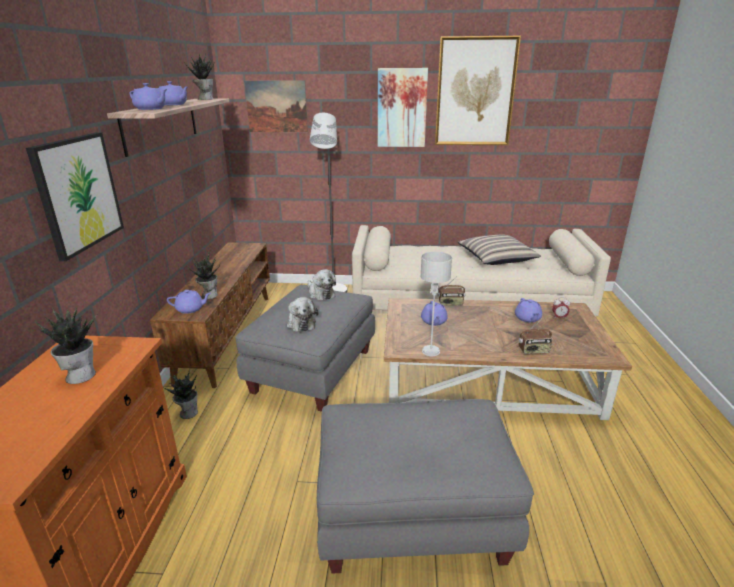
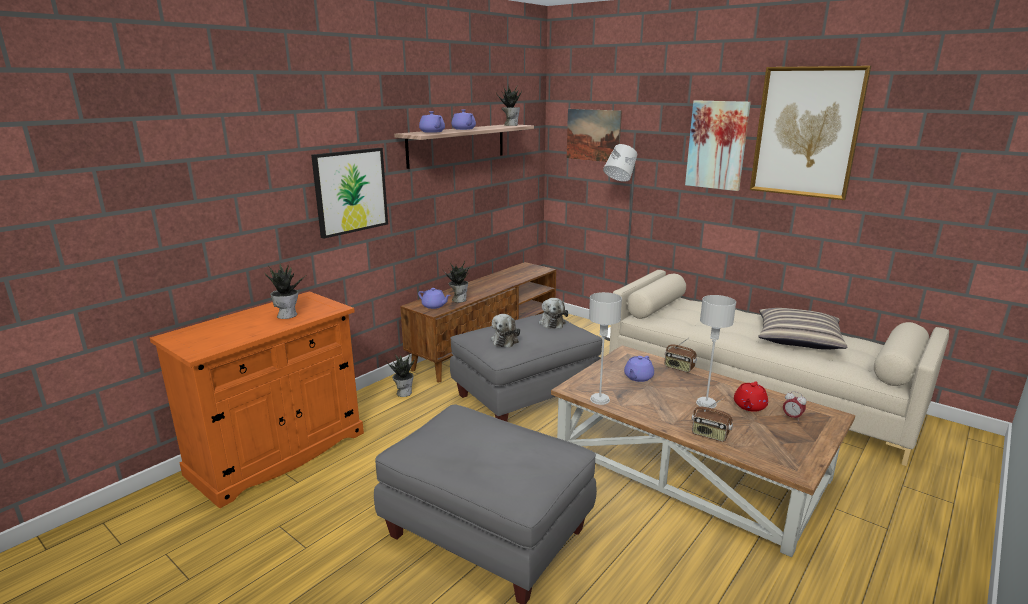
camera: 35 degrees right, 5 degrees down
(501, 326) = (706, 403): none -> grey table lamp
(527, 318) = (749, 406): purple teapot -> red teapot

